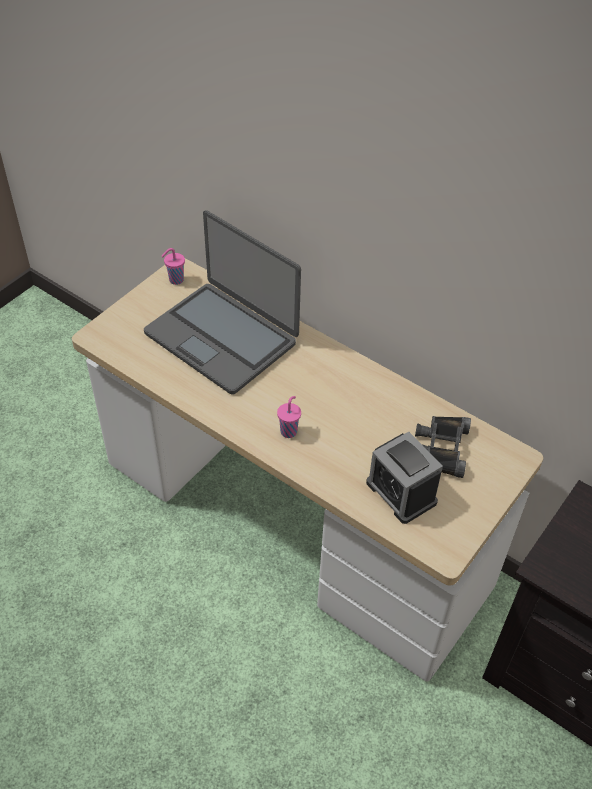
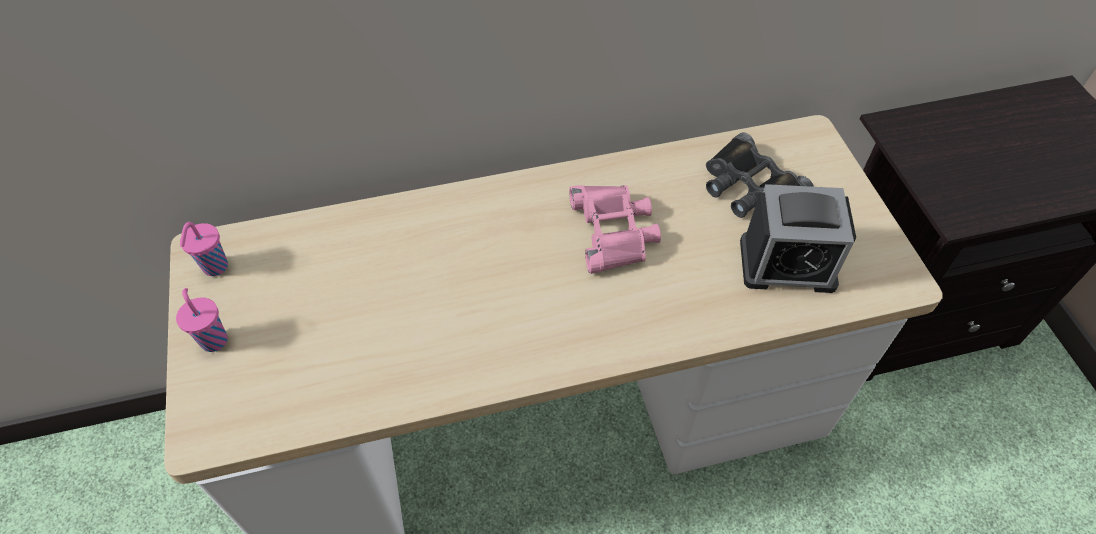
camera: 50 degrees left, 5 degrees up
(222, 337) = (376, 281): laptop -> none
(289, 431) = (602, 312): pink cup -> pink cup (213, 339)
(345, 407) = (614, 231): none -> pink binoculars

